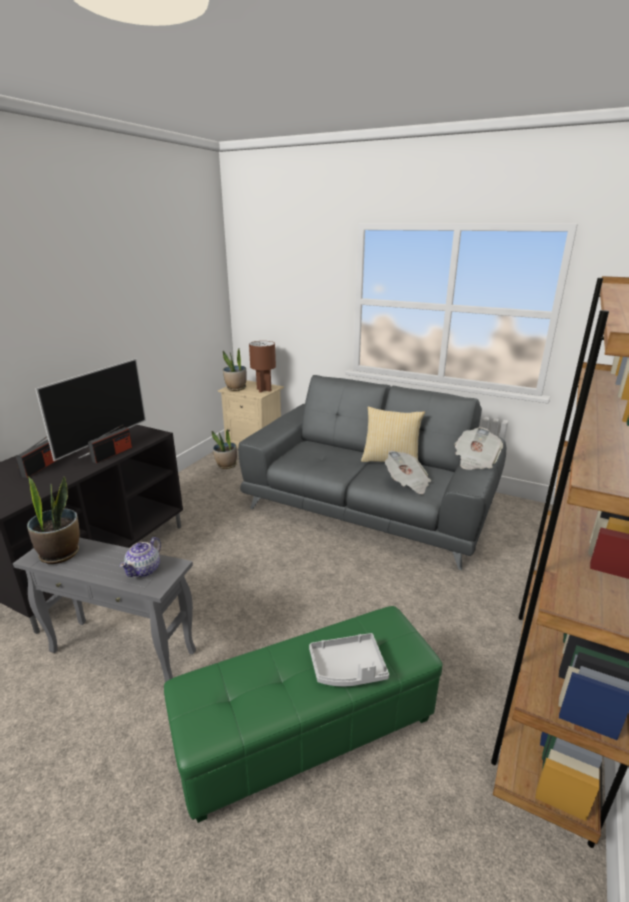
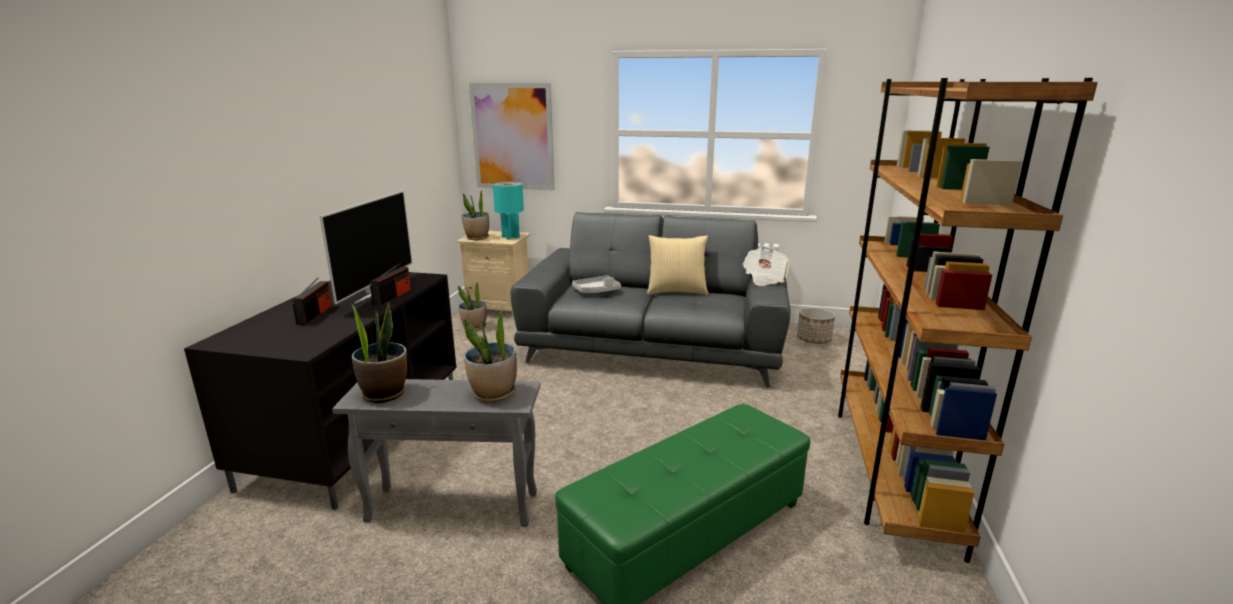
camera: 15 degrees left, 5 degrees down
(144, 570) = (494, 394): teapot -> potted plant
(264, 390) = (510, 237): brown table lamp -> turquoise table lamp
(272, 300) = (513, 137): none -> picture
(348, 668) = (730, 452): grey tray -> grey tray (596, 291)
(407, 483) = (704, 307): newspaper -> none
(531, 519) = (814, 339): none -> planter

